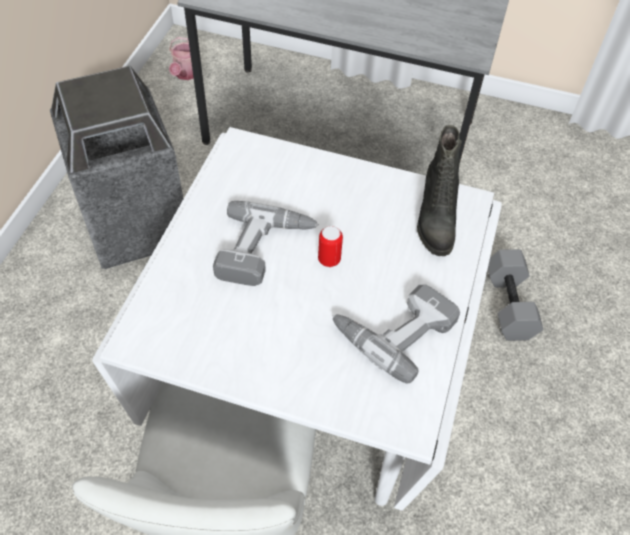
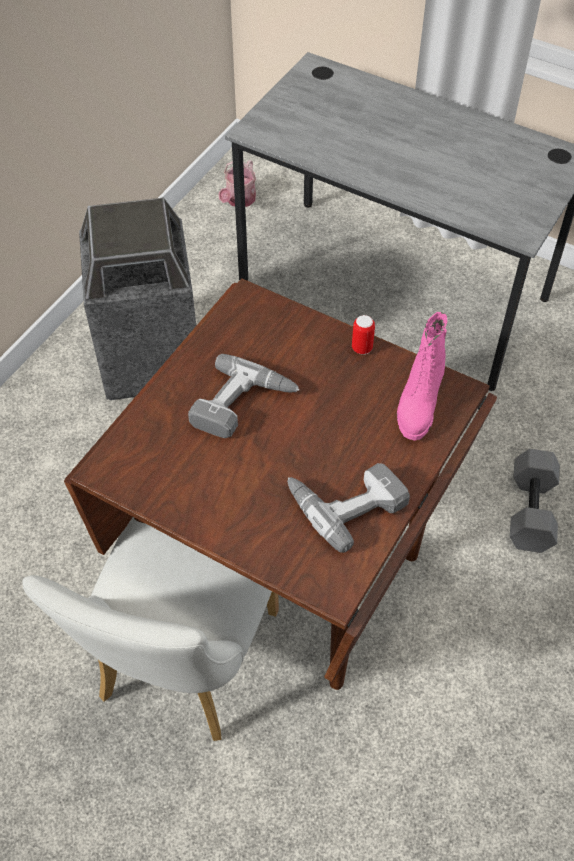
camera: 15 degrees right, 0 degrees up
(309, 397) = (287, 568): white dining table -> brown dining table
(329, 260) = (302, 425): can -> can (362, 348)
(434, 220) = (418, 403): black boot -> pink boot

